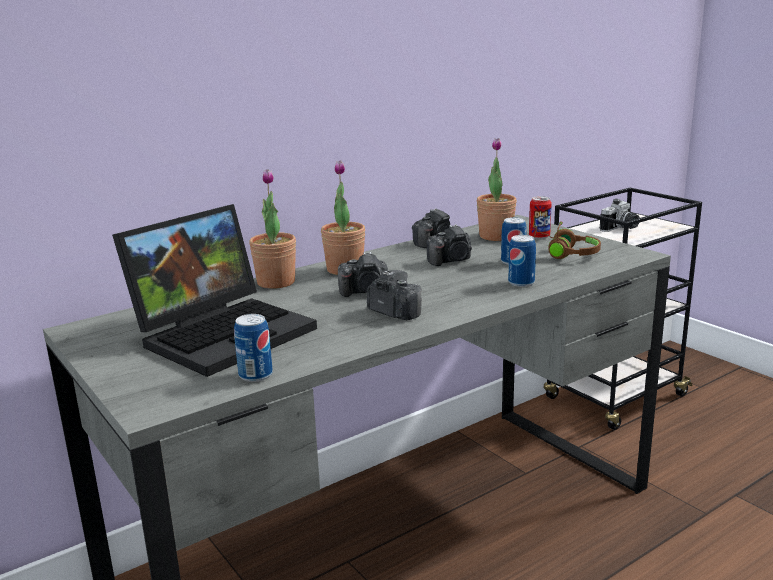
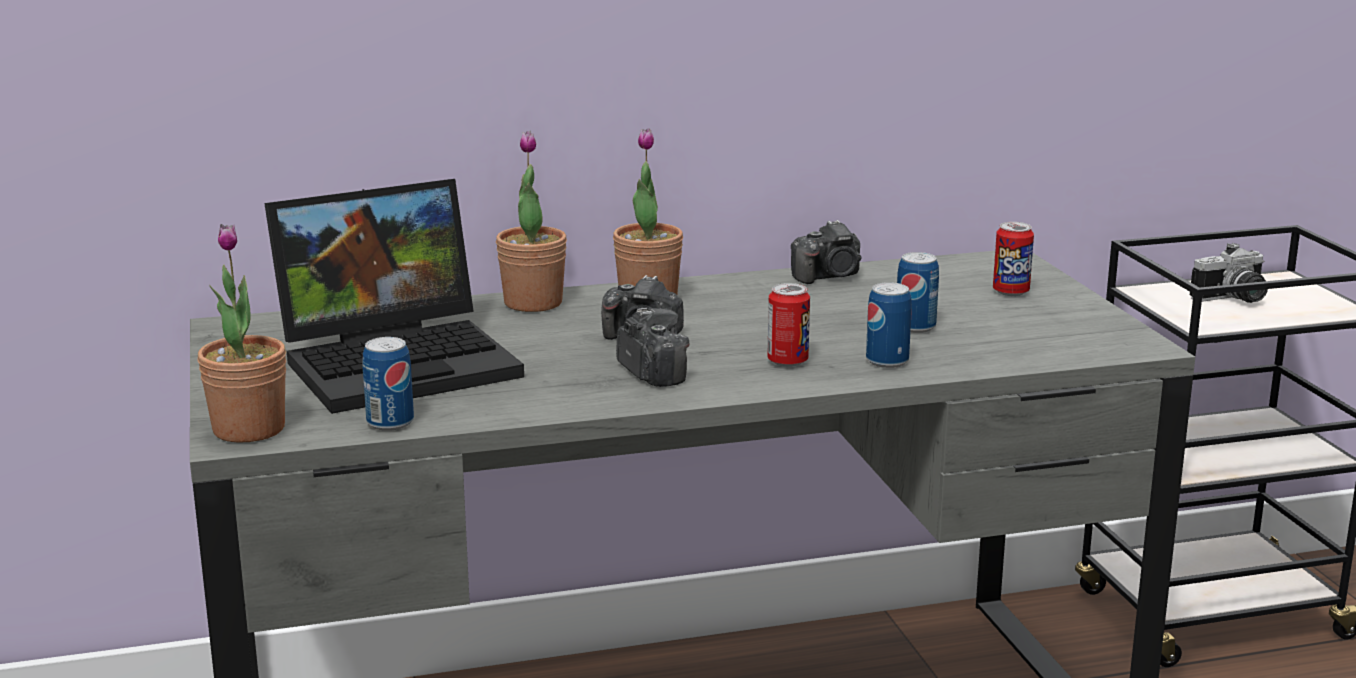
camera: 20 degrees right, 0 degrees up
(451, 261) = (821, 310): camera -> none
(466, 292) = (787, 361): none -> can
(495, 236) = (939, 281): potted plant -> potted plant (249, 429)
(563, 253) = (1016, 324): brown headphones -> none

